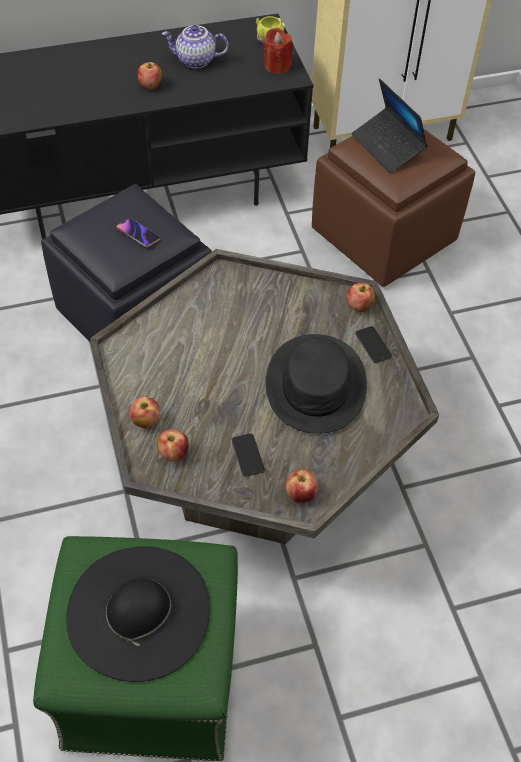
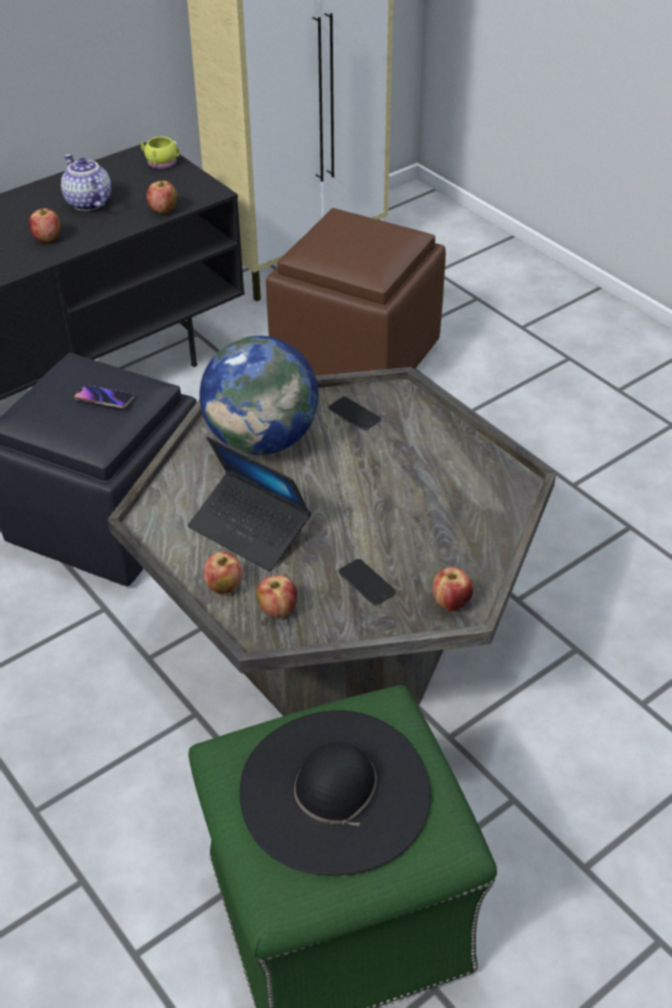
camera: 20 degrees left, 10 degrees down
(195, 61) = (87, 203): teapot -> teapot turned 75 degrees clockwise
(234, 308) = (262, 440): none -> globe
(277, 66) = (185, 186): red candle -> none
(316, 385) = (402, 488): black hat -> none
(358, 307) = (403, 399): apple -> apple (163, 210)
(373, 345) = (442, 430): phone -> phone (354, 414)
(387, 146) = (344, 241): laptop -> laptop (250, 529)

